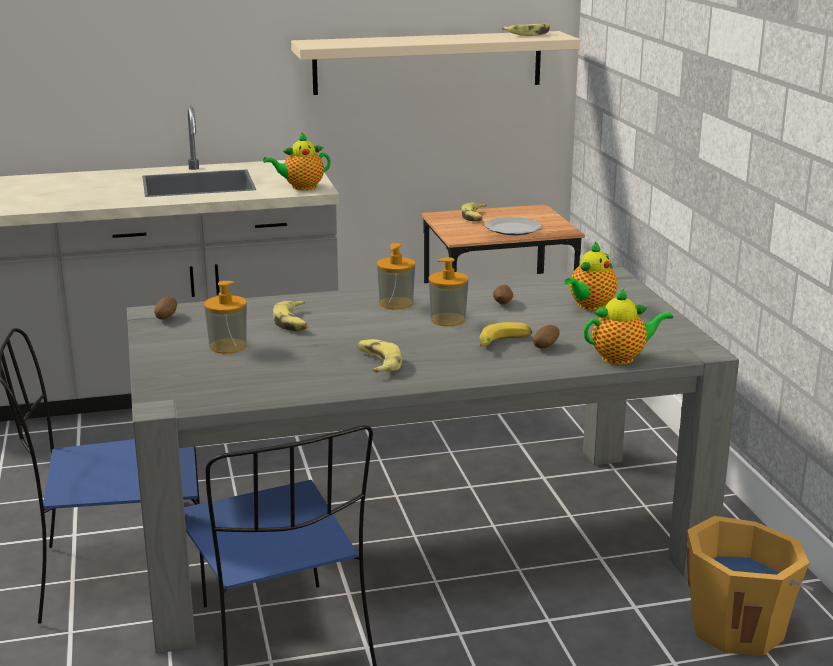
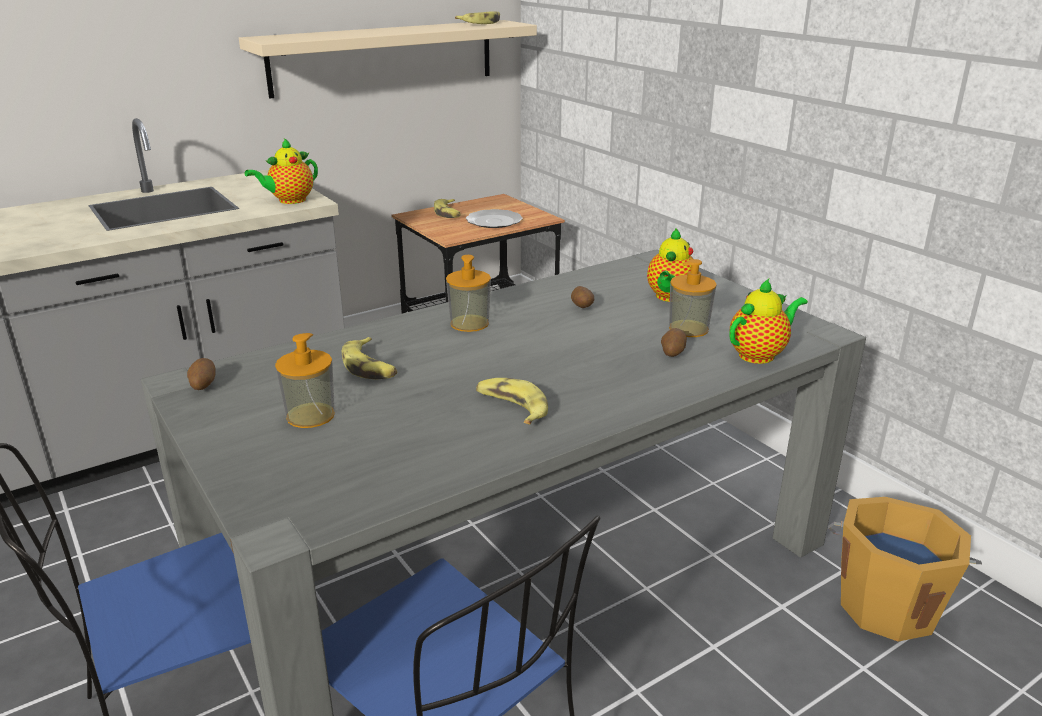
camera: 20 degrees left, 5 degrees up
(448, 319) = (542, 335): soap dispenser -> soap dispenser (688, 328)
(504, 344) = (627, 357): banana -> none

